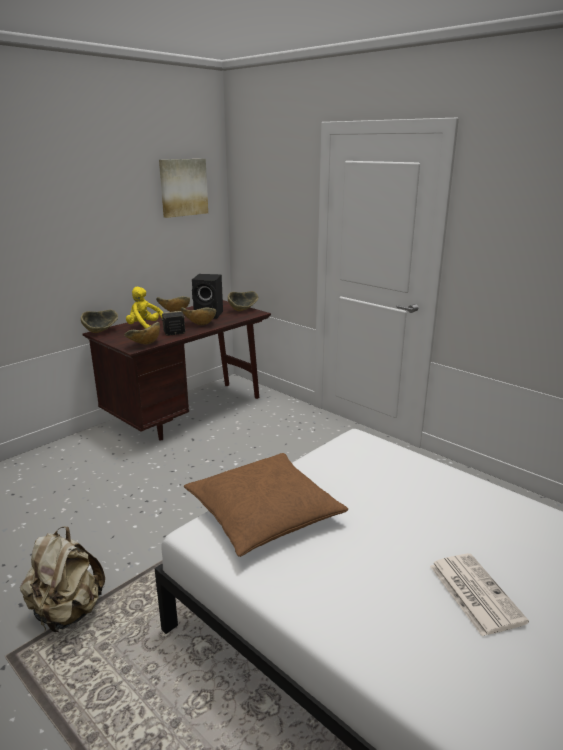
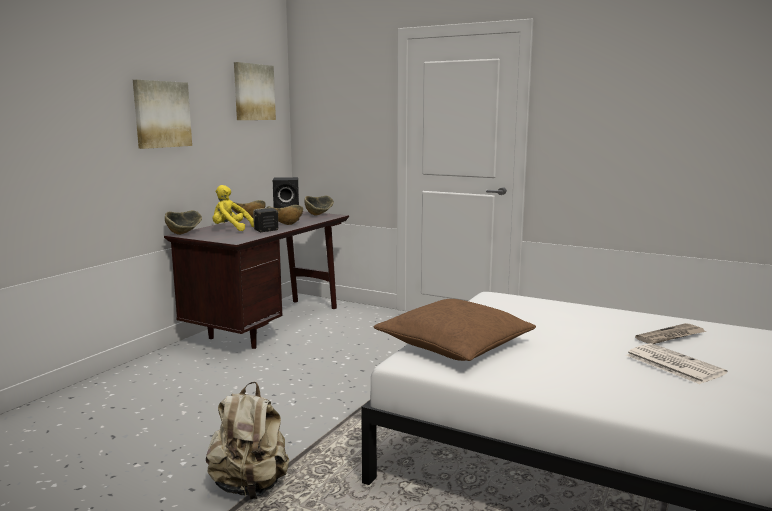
camera: 15 degrees left, 10 degrees down
(76, 220) = (161, 114): none -> picture
(144, 344) = (244, 238): bowl -> none
(507, 540) = (671, 336): none -> newspaper

